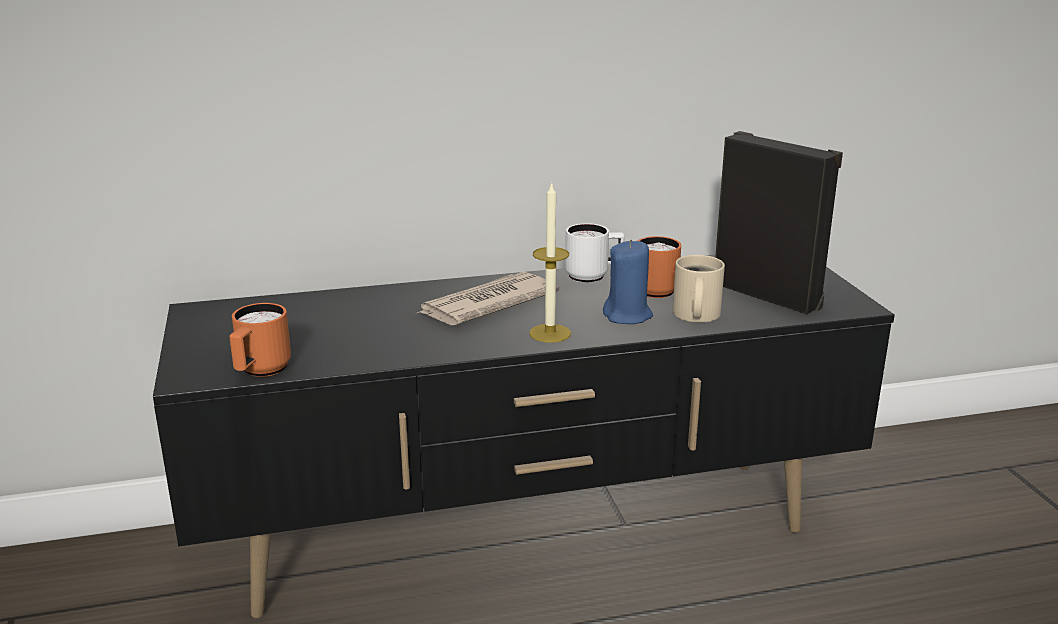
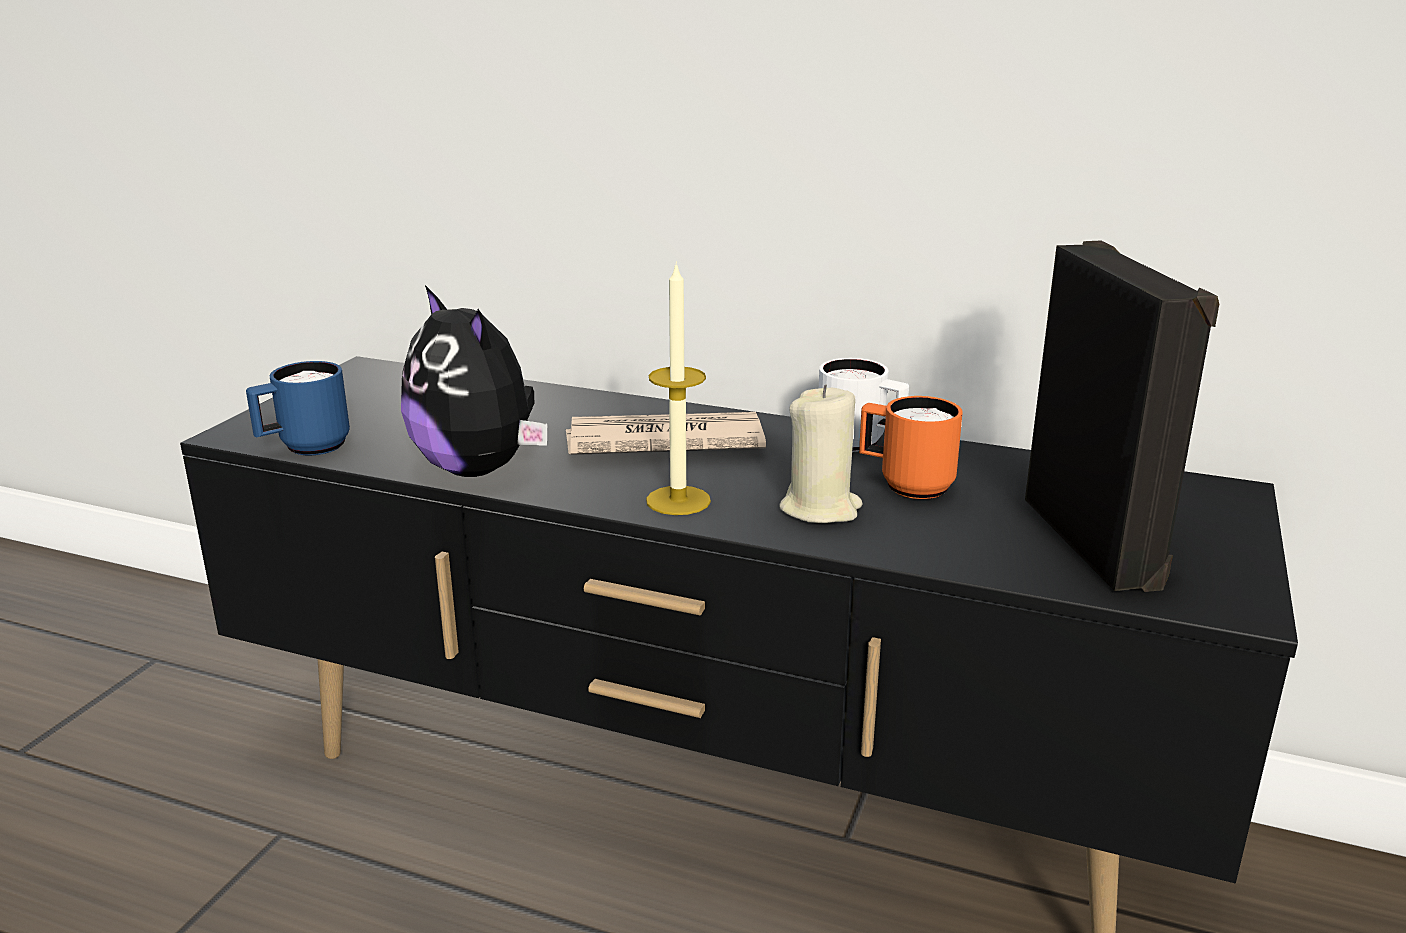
camera: 35 degrees right, 0 degrees up
(260, 372) = (304, 448): orange mug -> blue mug
(404, 350) = (479, 468): none -> plush toy
(628, 316) = (821, 509): blue candle -> beige candle
(694, 315) = (922, 536): beige mug -> none

